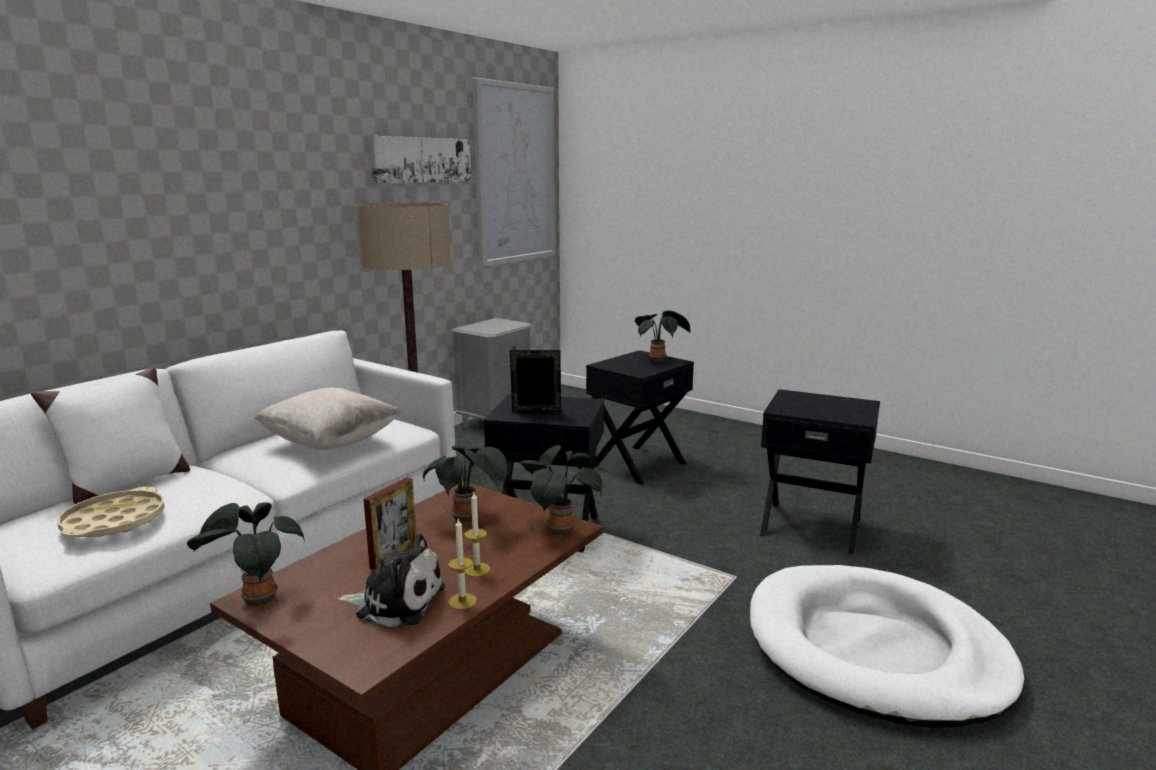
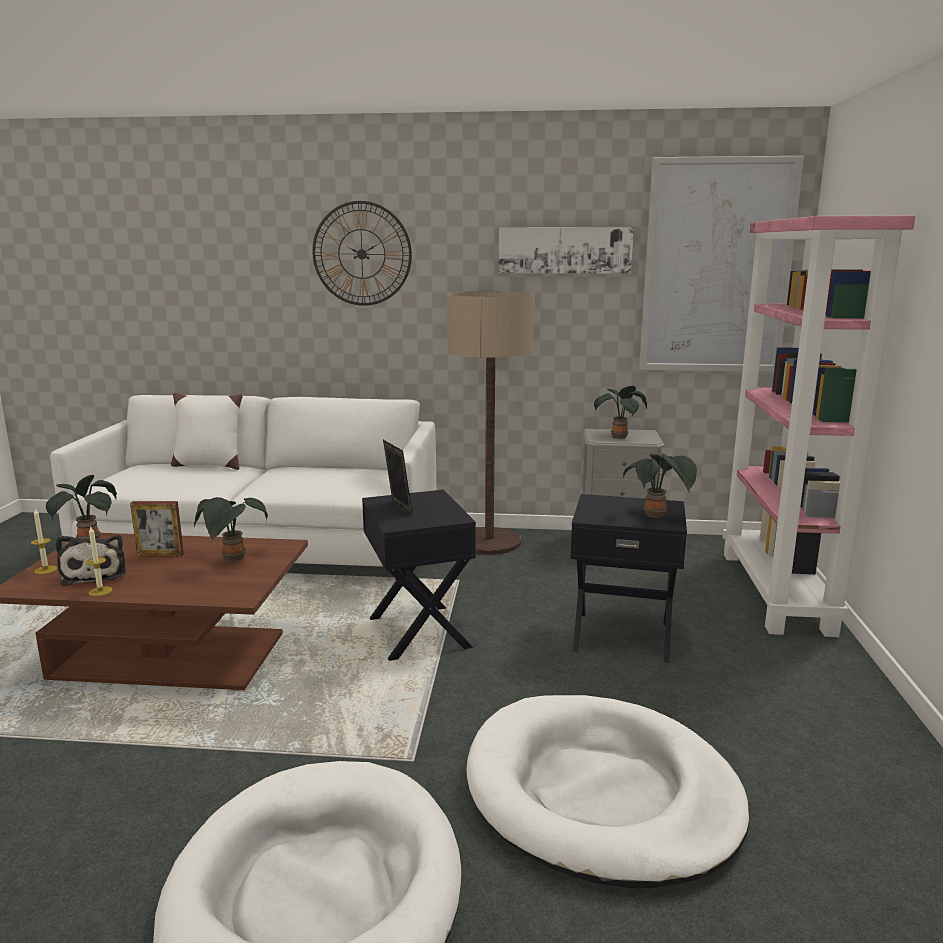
camera: 60 degrees right, 0 degrees up
(114, 522) = (153, 479): beige tray -> none
(233, 164) = (361, 254): none -> wall clock
(331, 443) = (314, 483): beige pillow -> none
(477, 569) = (150, 583): candle -> candle (45, 570)
(558, 530) = (233, 593): potted plant -> potted plant (619, 436)
(633, 409) = (777, 592): none -> pink bookcase
(811, 526) = (601, 794): black side table -> white dog bed

